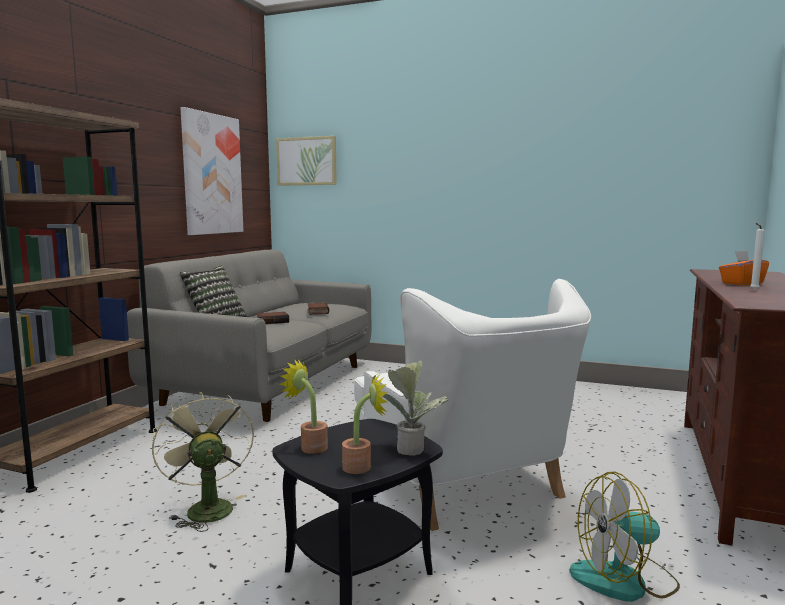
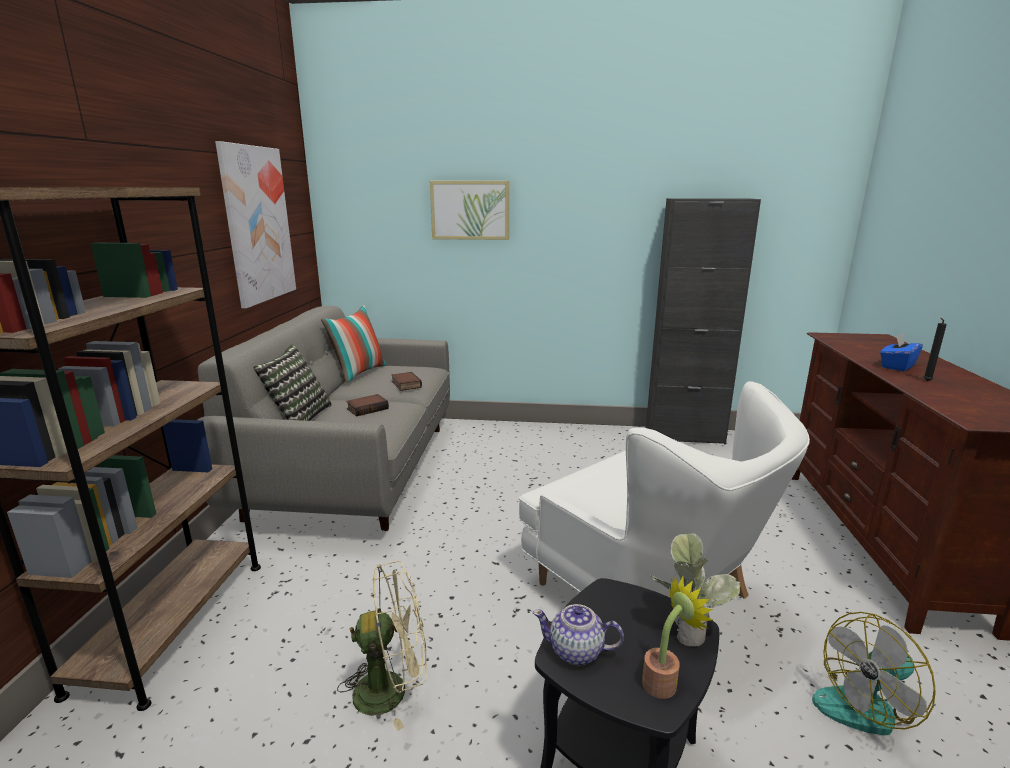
camera: 15 degrees left, 10 degrees up
(206, 507) = (392, 689): beige fan -> beige fan turned 120 degrees clockwise
(286, 305) = (359, 373): none -> pillow
(307, 161) = (361, 198): picture -> picture (470, 210)
(309, 447) = (576, 651): potted plant -> teapot
(593, 388) = (684, 436): none -> black cabinet
(741, 283) = (897, 366): orange tissue box -> blue tissue box
(753, 289) = (926, 381): white candle -> black candle

